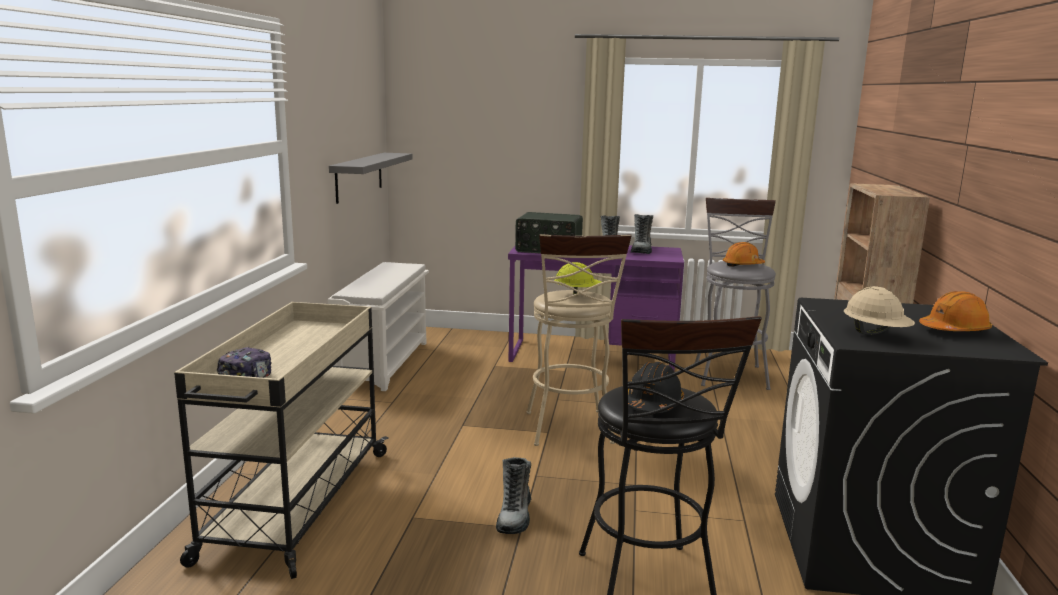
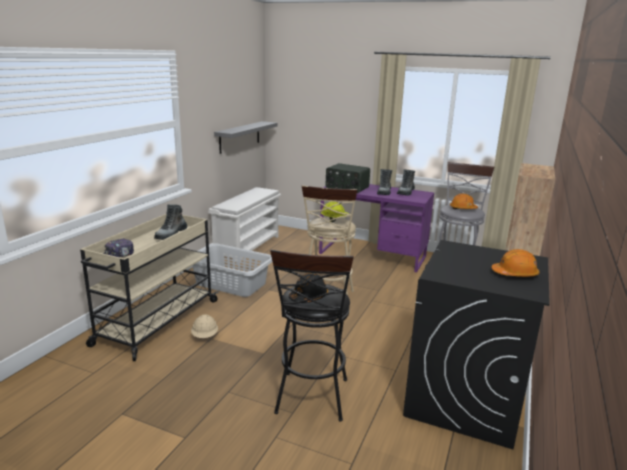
camera: 15 degrees right, 5 degrees up
(392, 423) = (231, 283): none -> grey laundry basket
(514, 516) = (264, 346): boot -> boot (171, 234)
(875, 334) = (457, 271): beige hard hat -> beige hard hat (205, 336)

